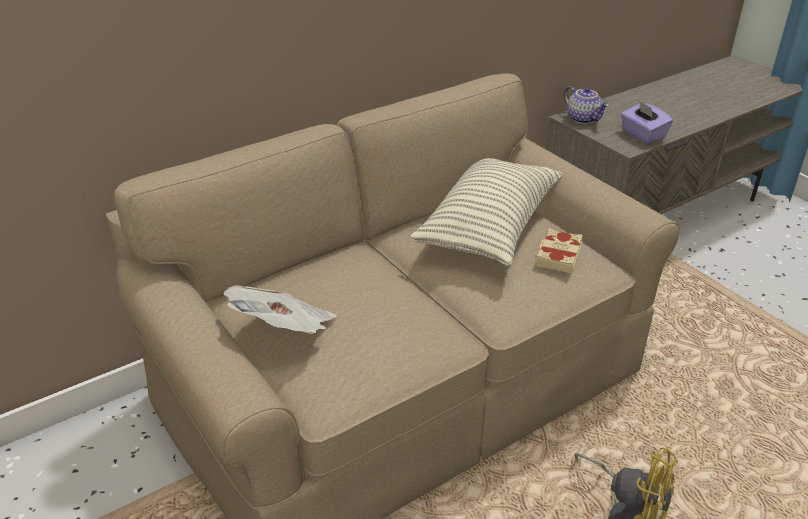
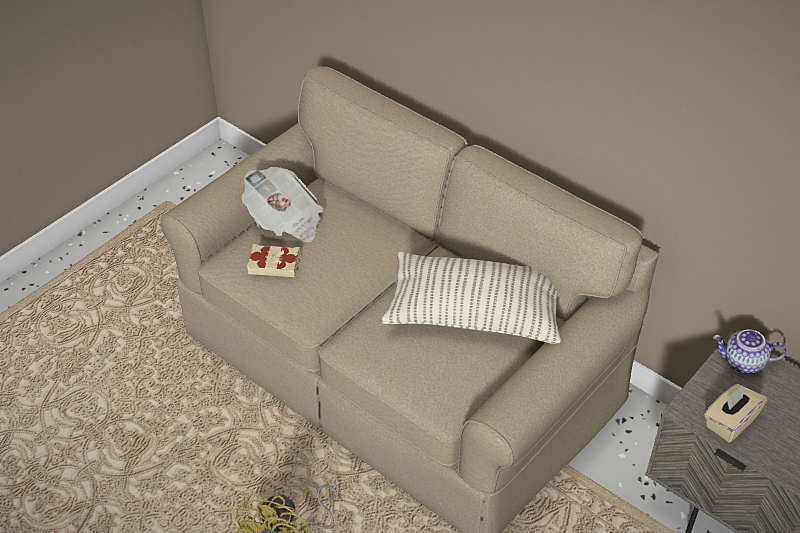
camera: 75 degrees right, 10 degrees up
(558, 255) = (445, 368): beige book -> beige book (274, 264)
(584, 119) = (743, 363): teapot -> teapot turned 60 degrees clockwise
(642, 135) = (730, 422): purple tissue box -> beige tissue box

